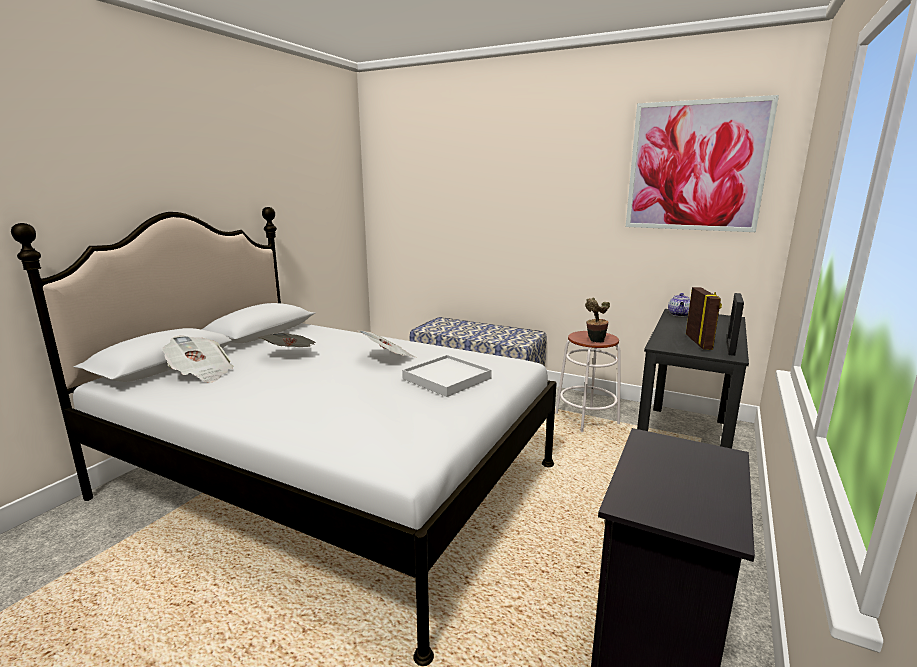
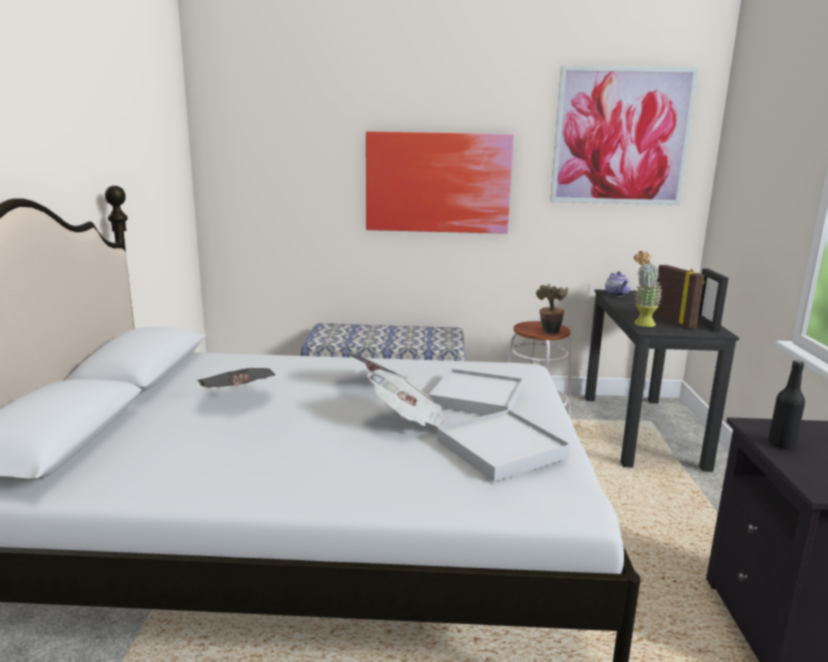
camera: 25 degrees left, 0 degrees up
(201, 374) = (140, 445): newspaper -> newspaper (411, 422)
(405, 416) = (502, 449): none -> white tray
(530, 209) = (438, 183): none -> picture
(648, 459) = (781, 444): none -> black bottle
(660, 341) = (641, 325): none -> potted plant

